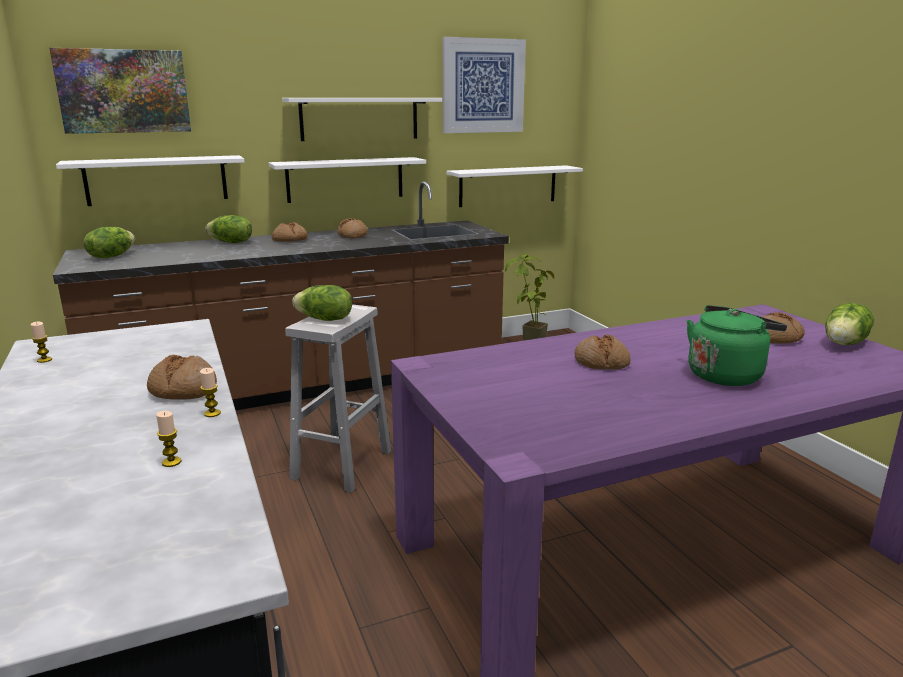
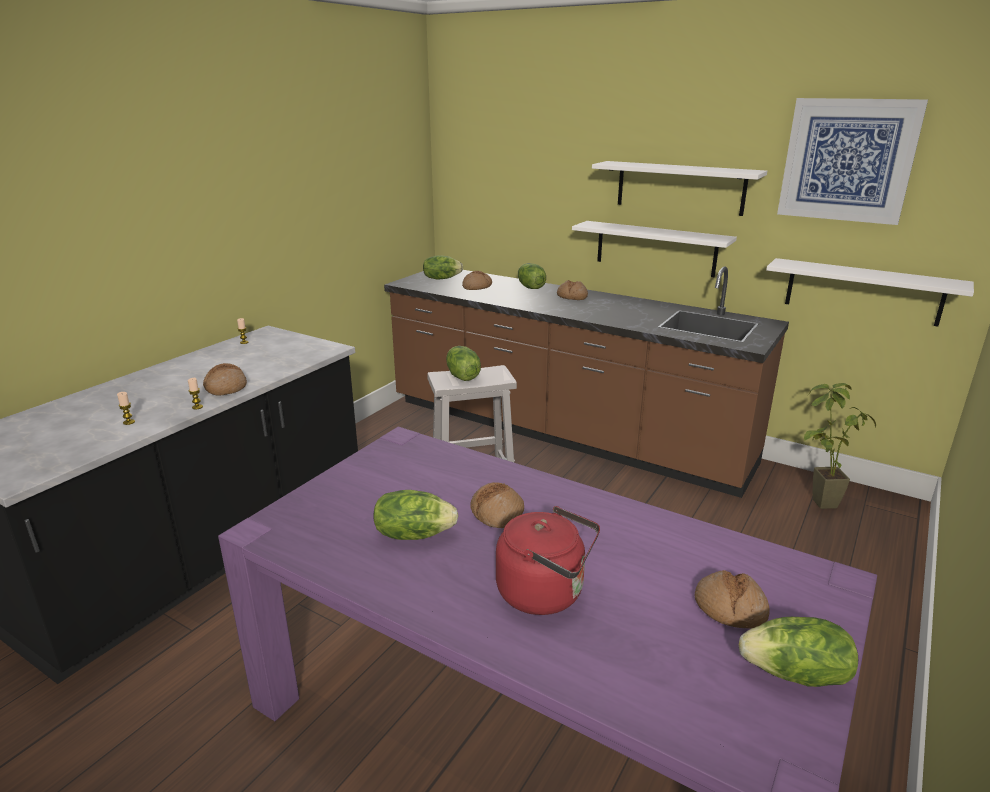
camera: 55 degrees right, 5 degrees up
(124, 91) = (489, 148): picture -> none
(157, 180) = (501, 223): white shelf -> none
(353, 235) = (627, 307): bread -> bread (477, 287)
(603, 395) = (413, 534): none -> lettuce
(726, 375) = (546, 593): green kettle -> red kettle

